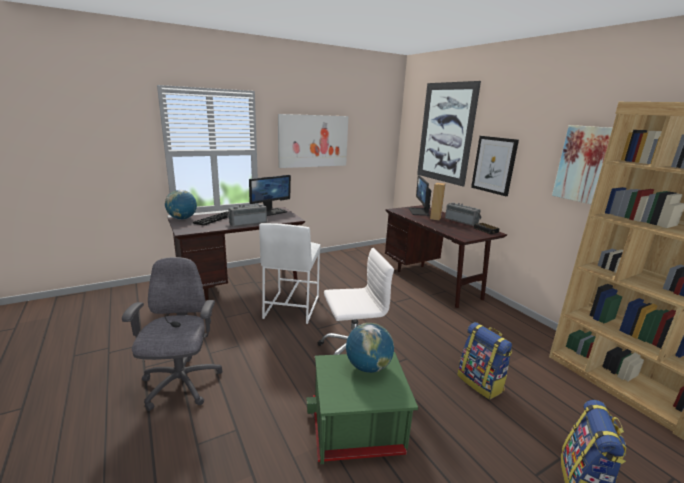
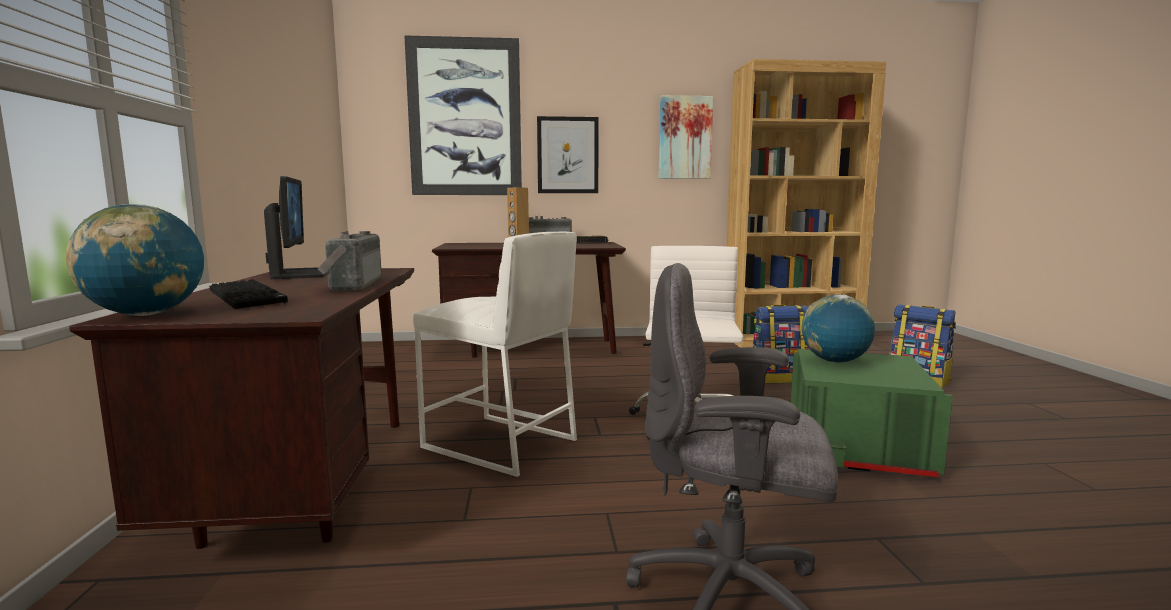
camera: 65 degrees left, 10 degrees down
(313, 141) = (265, 115): picture -> none
(419, 212) = (476, 245): monitor -> none

